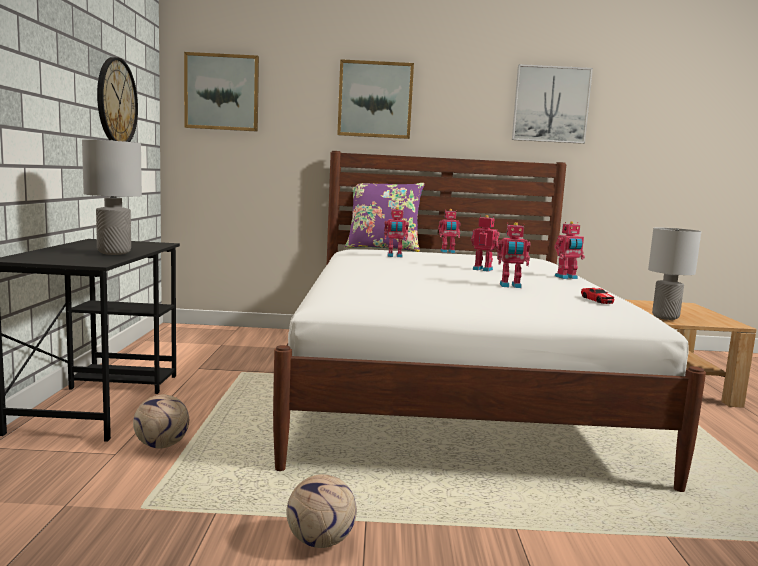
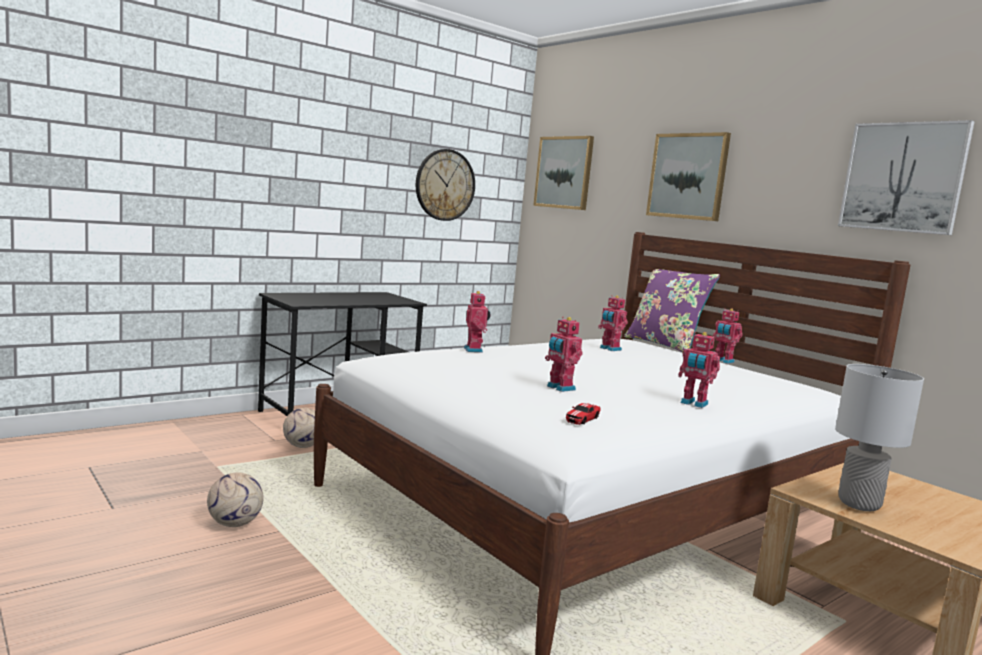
camera: 50 degrees right, 0 degrees up
(113, 254) = (340, 301): grey table lamp -> none
(483, 269) = (630, 375): toy robot -> toy robot (475, 350)

